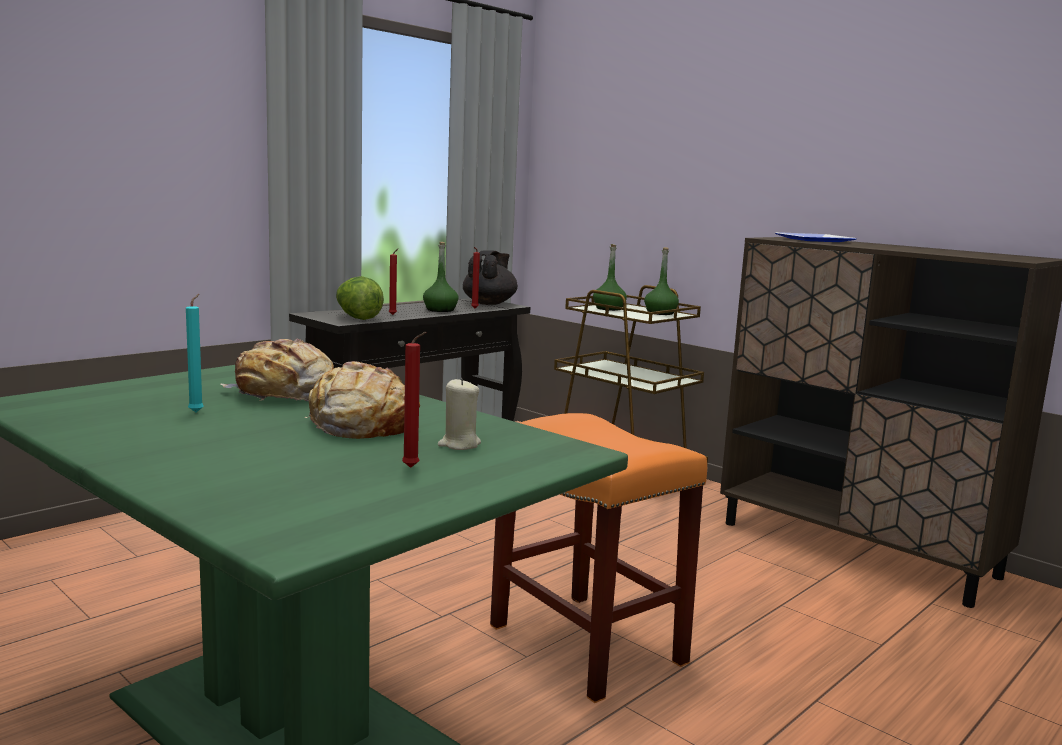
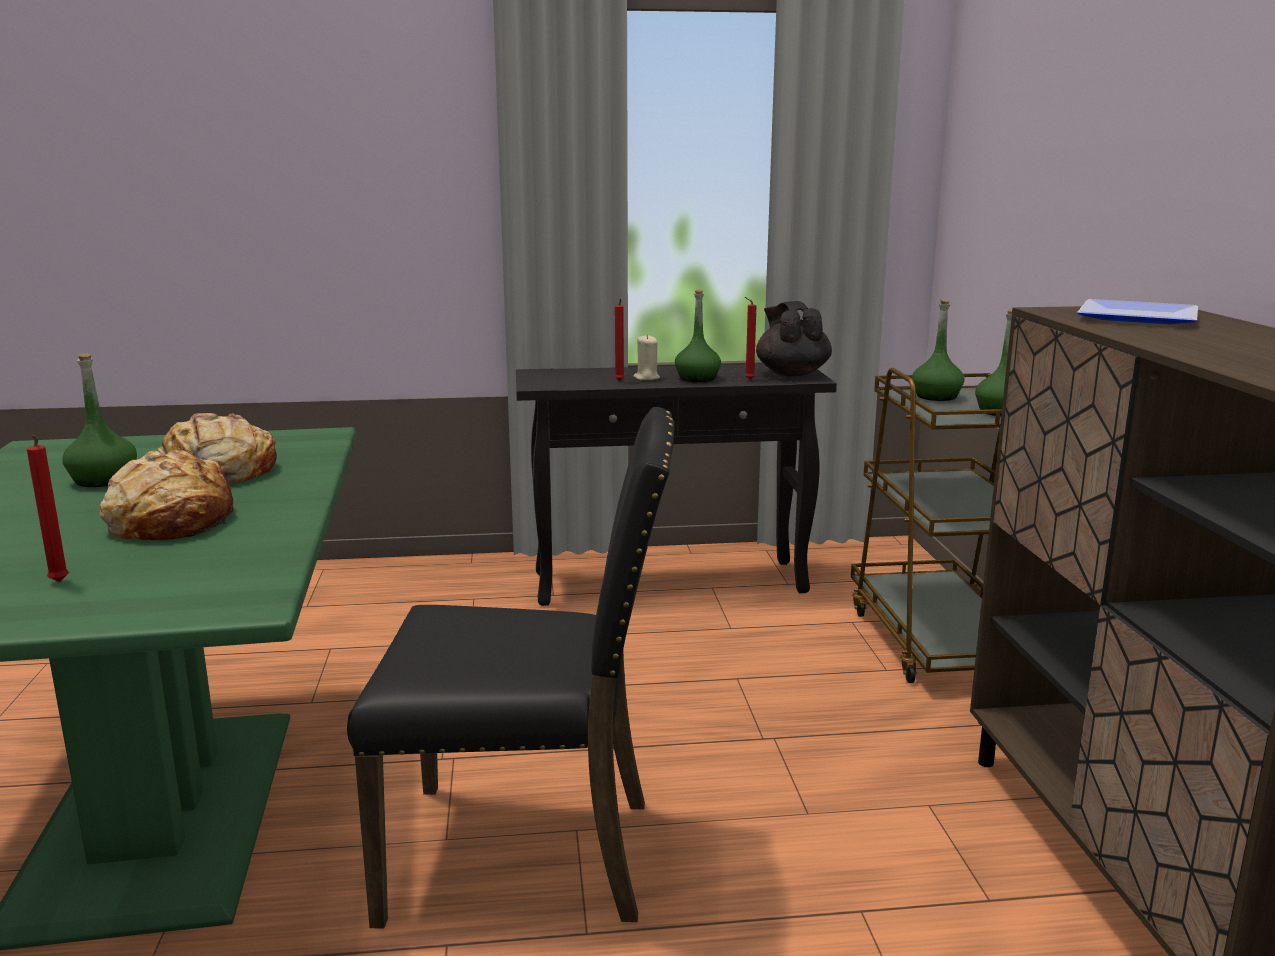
camera: 40 degrees right, 5 degrees up
(197, 412) = (104, 480): turquoise candle -> green bottle
(357, 318) = (565, 382): lettuce -> none
(459, 444) = (172, 566): beige candle -> beige candle (646, 378)
(489, 303) = (792, 373): black teapot -> black teapot turned 75 degrees counterclockwise
(588, 644) = (528, 854): orange stool -> black chair

